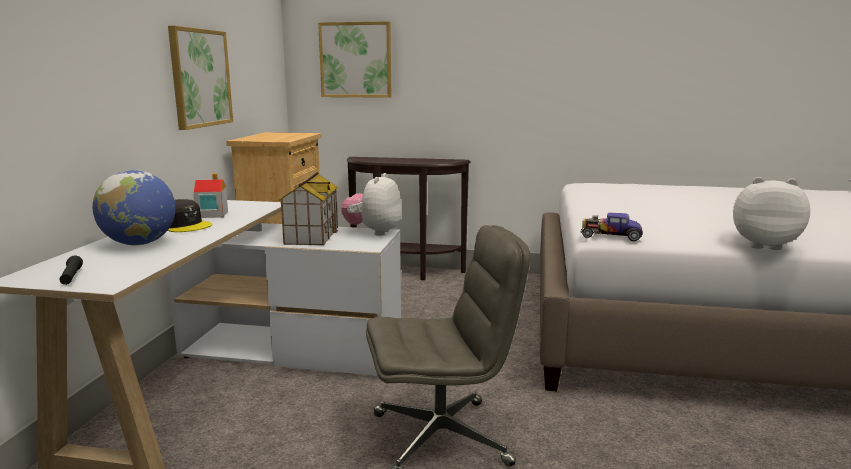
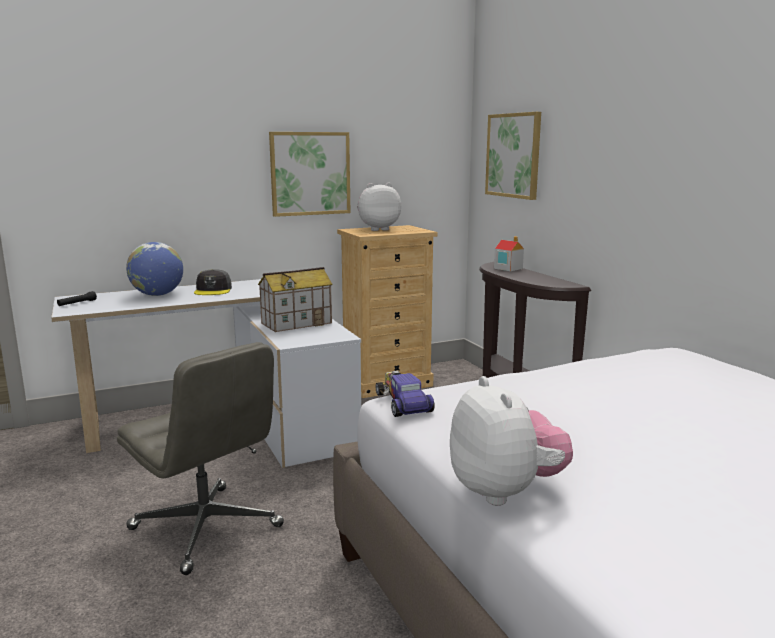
camera: 55 degrees right, 0 degrees up
(211, 214) = (251, 287): toy house -> toy house (507, 268)
(374, 232) = (336, 334): plush toy -> plush toy (377, 229)

